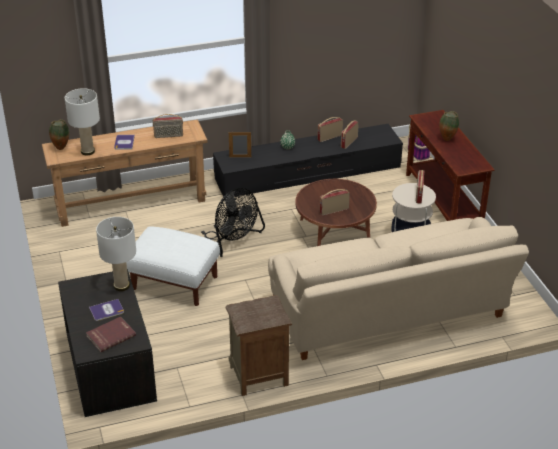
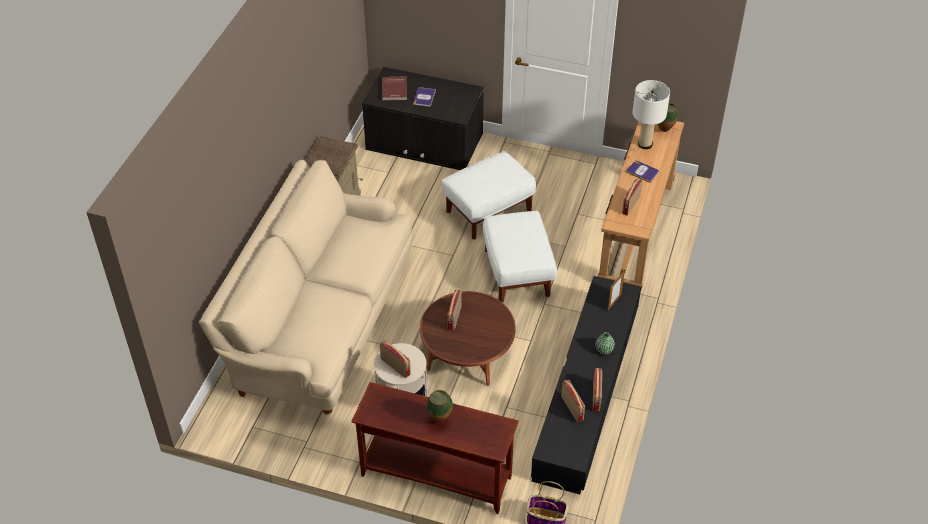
camera: 125 degrees right, 10 degrees up
(121, 286) = (445, 114): white table lamp -> none
(232, 240) = (517, 273): black fan -> white ottoman

